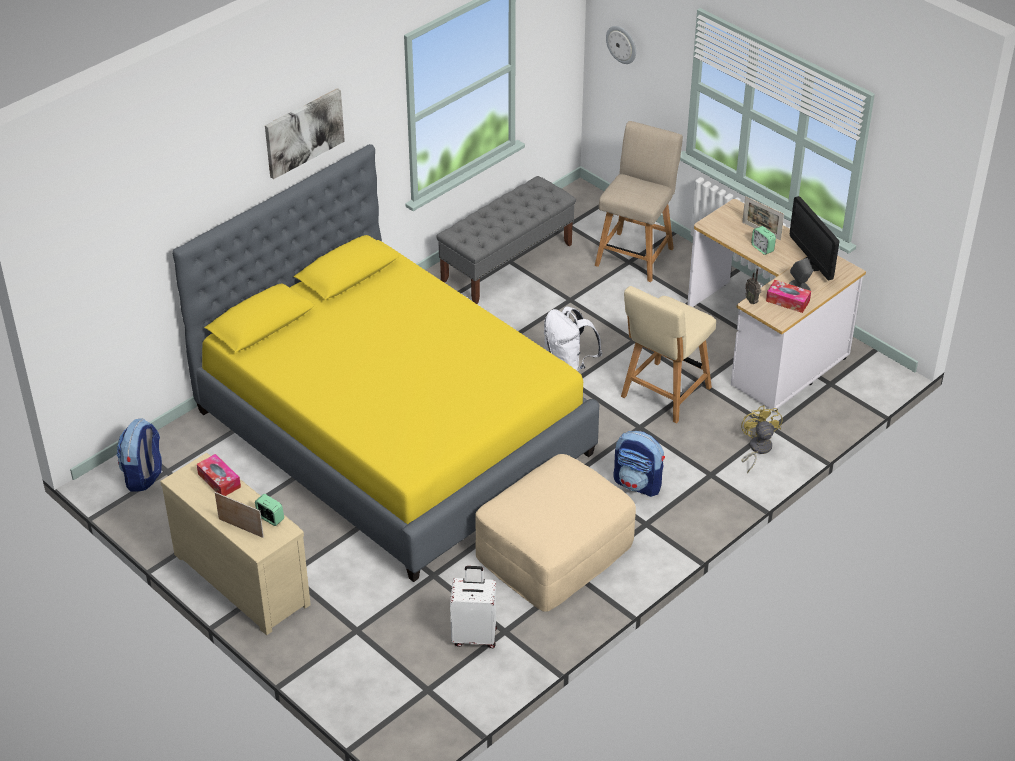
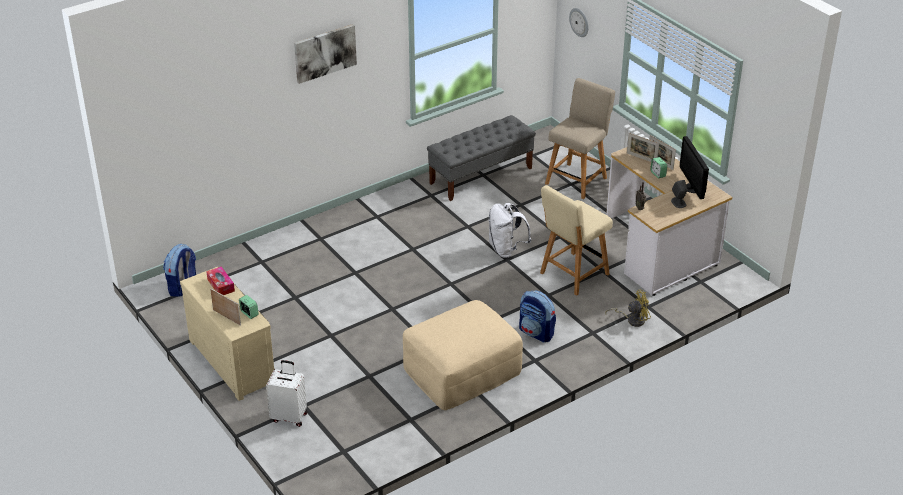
camera: 10 degrees right, 5 degrees down
(394, 432) = (367, 278): yellow bed -> none
(474, 636) = (387, 420): white suitcase -> white suitcase (289, 417)
(735, 227) = (641, 158): none -> picture frame
(757, 449) = (632, 320): yellow fan -> yellow fan turned 75 degrees clockwise
(787, 301) = (666, 211): tissue box -> none

